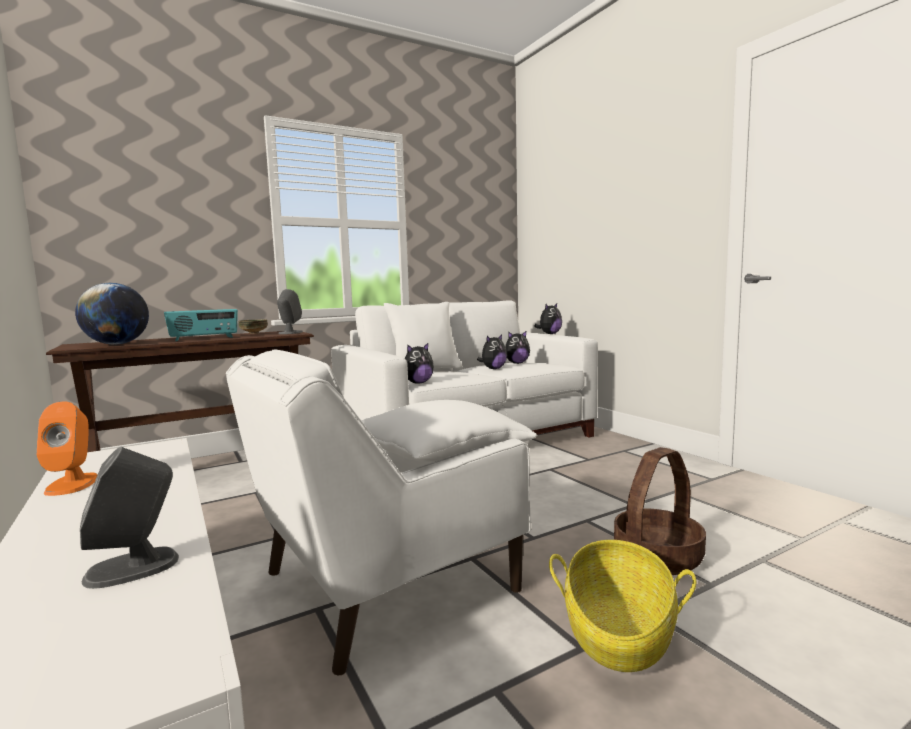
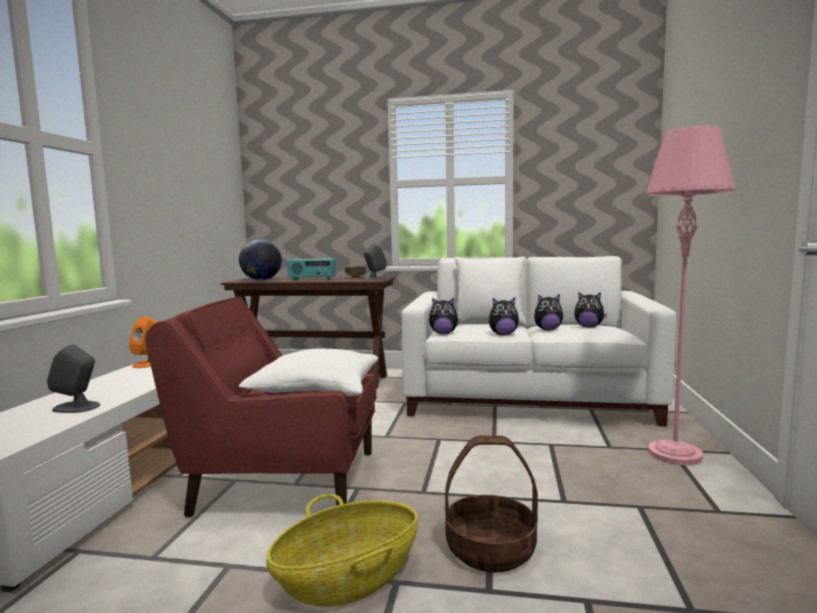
camera: 40 degrees right, 0 degrees up
(384, 584) = (284, 481): white armchair -> red armchair
(549, 334) = (645, 298): plush toy -> plush toy (503, 334)
(630, 452) = (675, 454): none -> pink floor lamp

